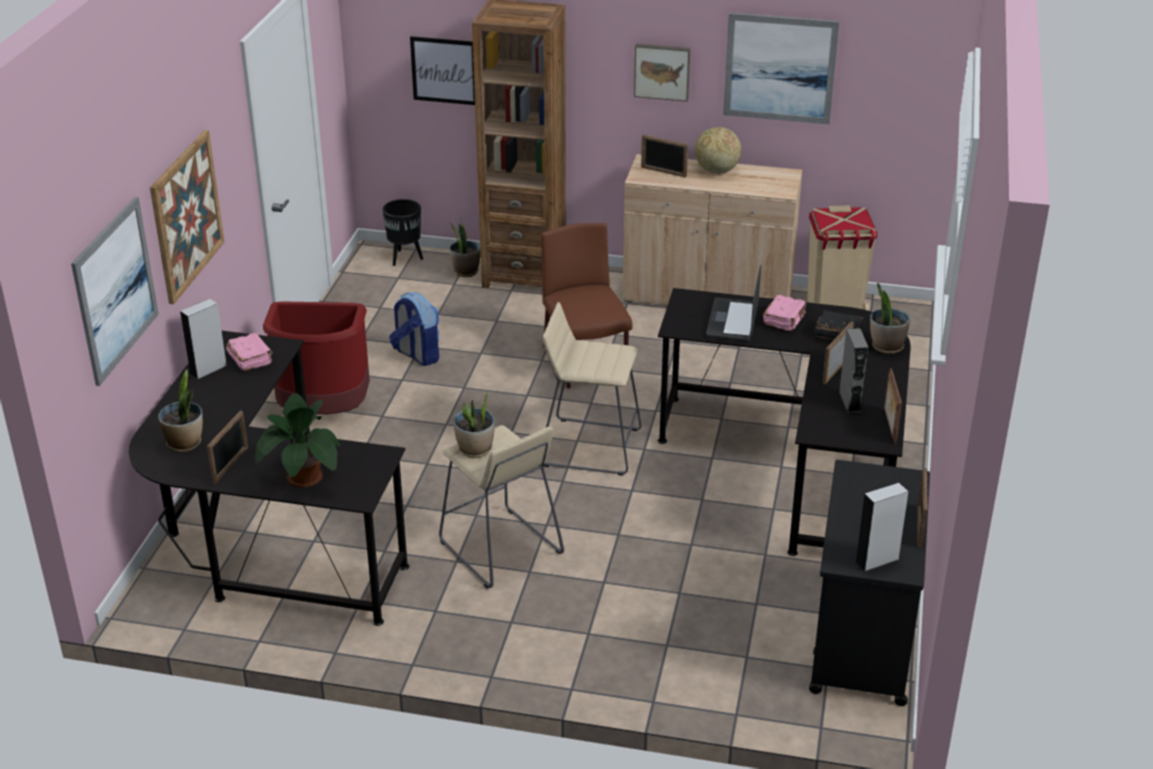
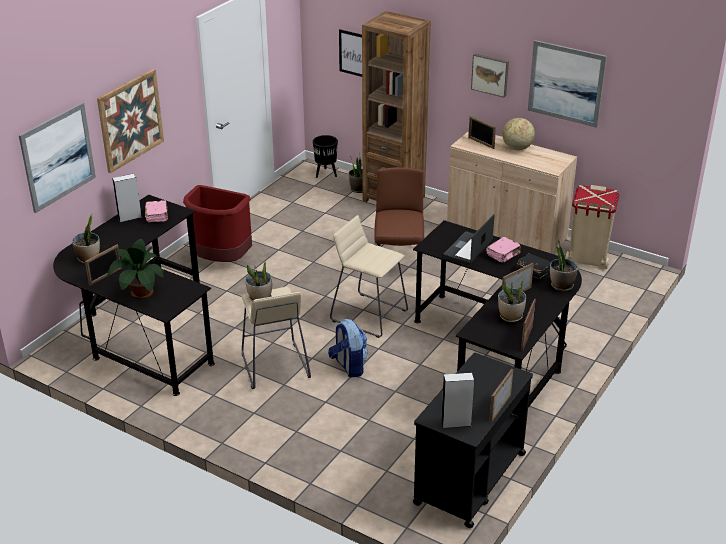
camera: 20 degrees right, 0 degrees up
(417, 355) = (296, 236): backpack -> backpack (349, 366)
(850, 401) = (510, 317): grey speaker -> potted plant

